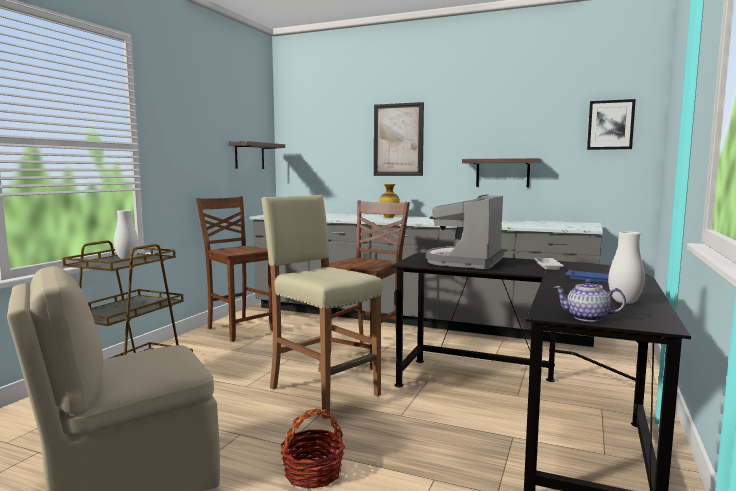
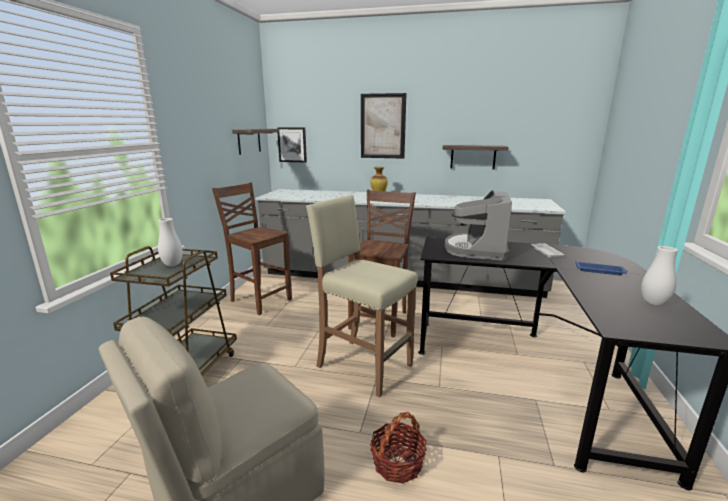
camera: 10 degrees left, 10 degrees up
(587, 318) = (649, 331): teapot -> none
(610, 125) = (564, 118): picture -> picture (292, 144)

